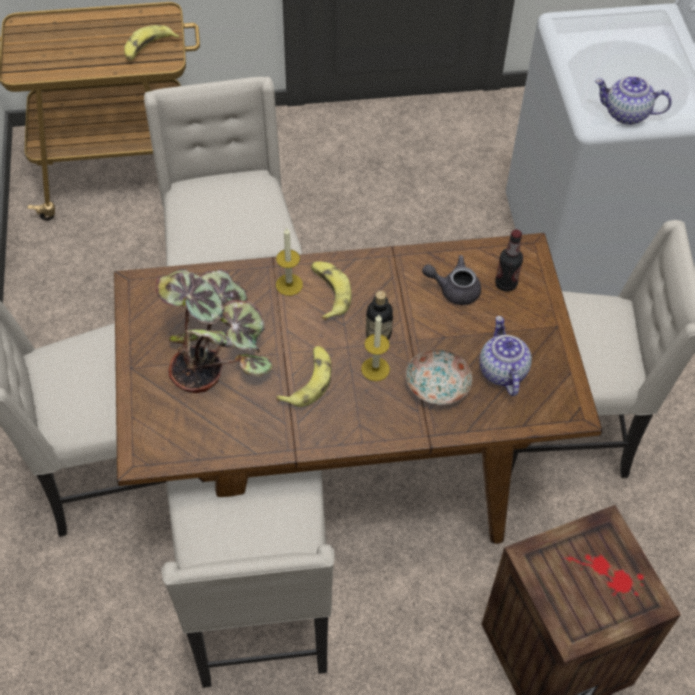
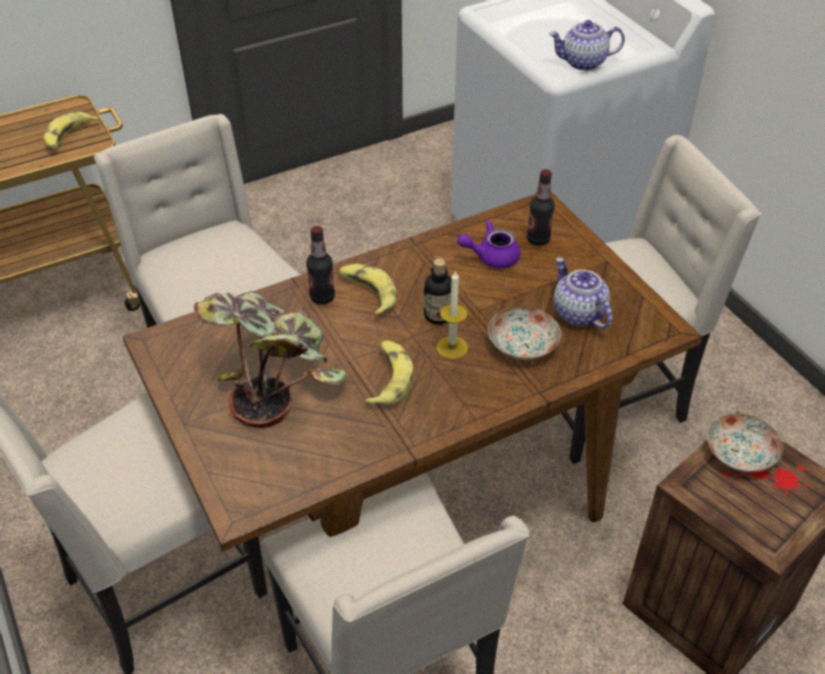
camera: 20 degrees left, 10 degrees down
(289, 284) = (322, 297): candle -> bottle
(454, 289) = (491, 257): grey teapot -> purple teapot
(593, 545) = (740, 454): none -> plate

